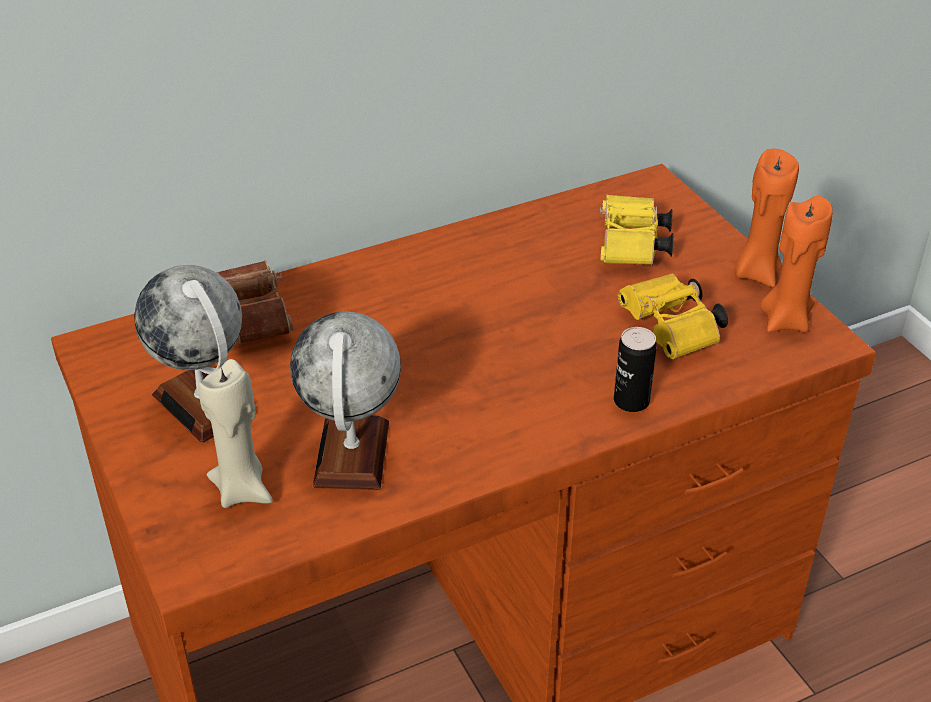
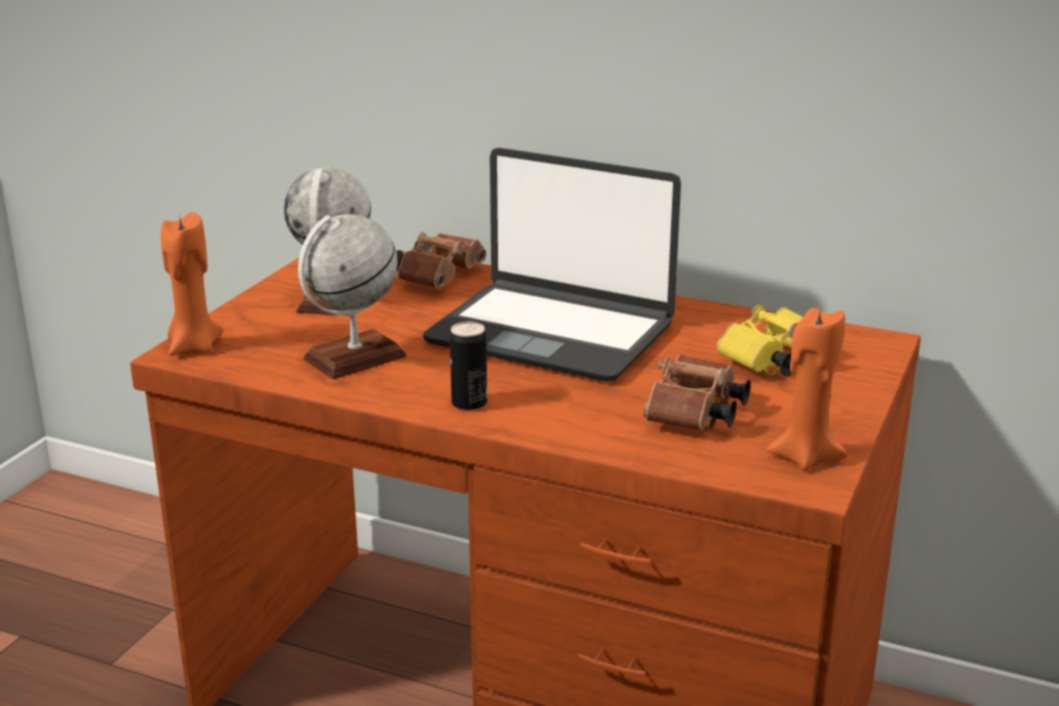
camera: 50 degrees right, 15 degrees down
(243, 489) = (270, 340): beige candle -> none
(447, 319) = (552, 333): none -> laptop
(631, 401) = (575, 430): can -> can (469, 403)
(673, 332) = (694, 416): yellow binoculars -> brown binoculars
(756, 273) = (847, 423): orange candle -> orange candle (194, 347)

